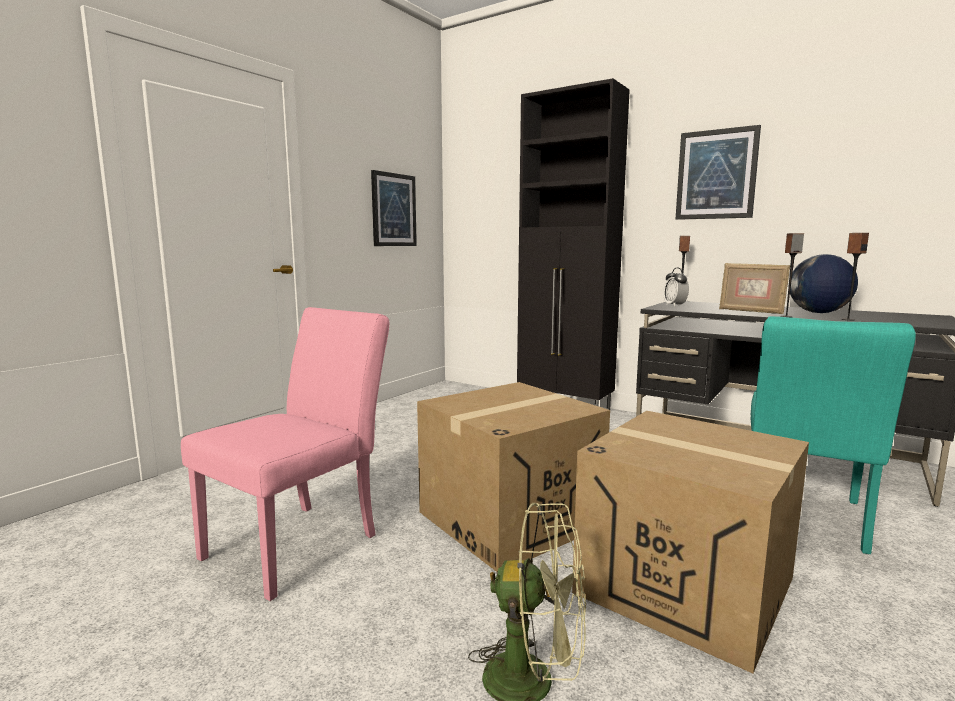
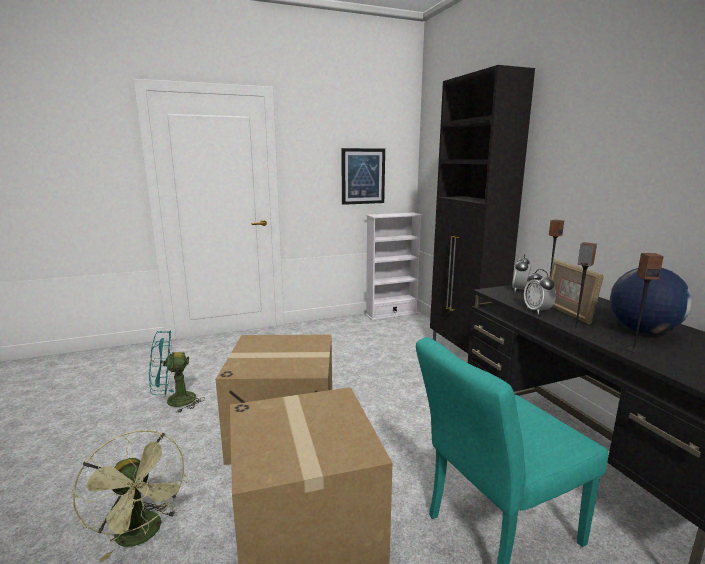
camera: 35 degrees right, 5 degrees up
(302, 541) = (174, 402): pink chair -> turquoise fan
(434, 390) = (391, 314): none -> white bookcase
(716, 174) = (600, 158): picture -> none
(729, 312) = (537, 310): none -> alarm clock

